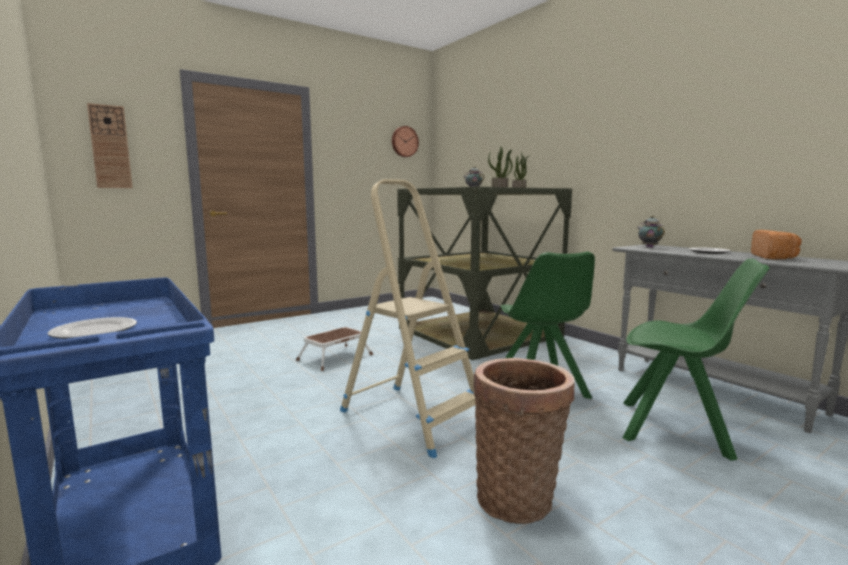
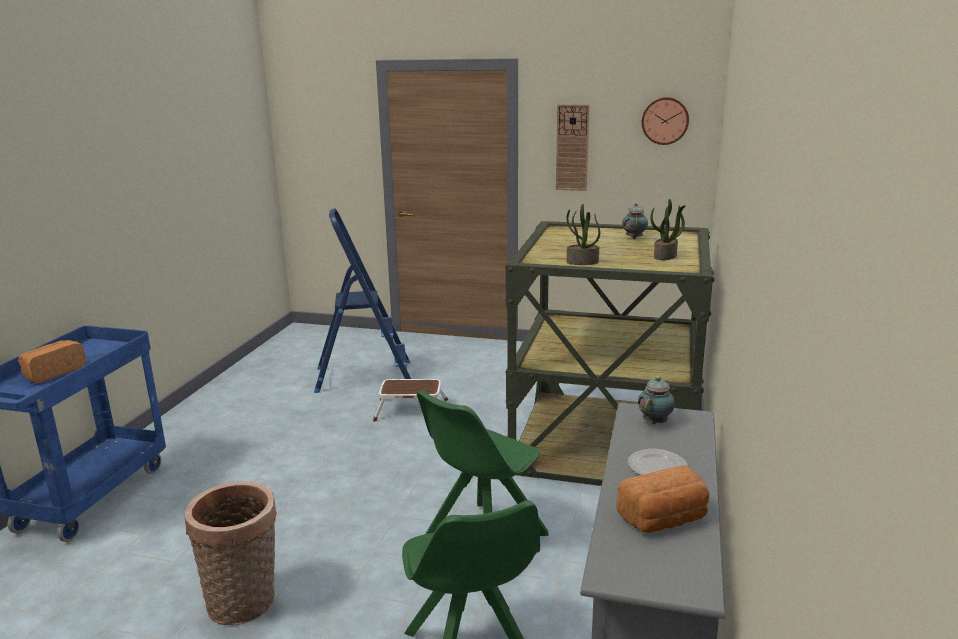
camera: 50 degrees right, 10 degrees up
(95, 332) = (53, 372): plate -> bread
(110, 147) = (318, 145): wall clock -> wall clock (572, 147)
(247, 354) = (365, 376): none -> blue step ladder
(413, 418) = (329, 503): beige step ladder -> none

